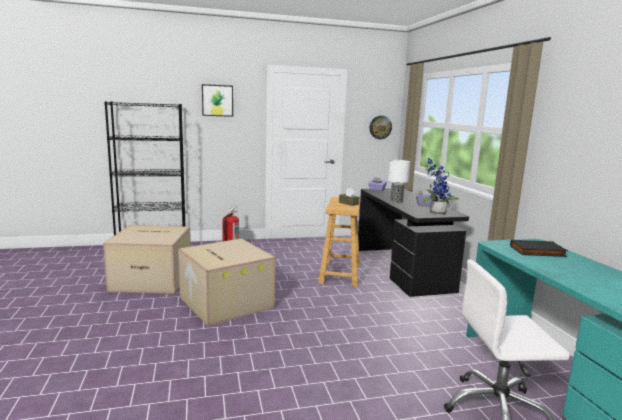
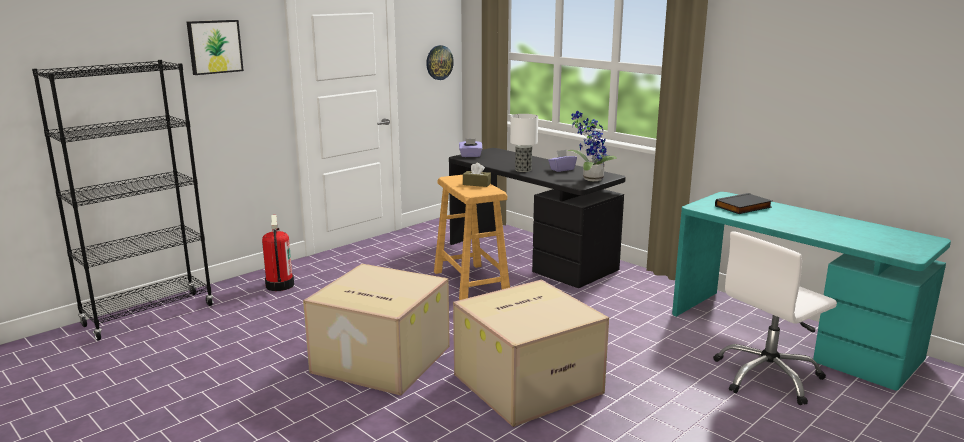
camera: 30 degrees left, 5 degrees up
(153, 279) = (227, 360): cardboard box -> cardboard box (528, 382)

